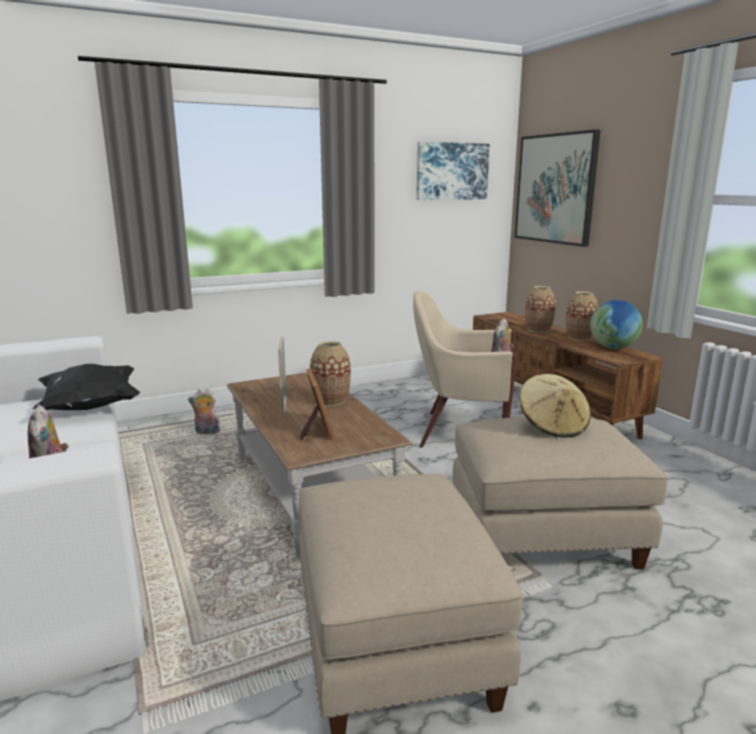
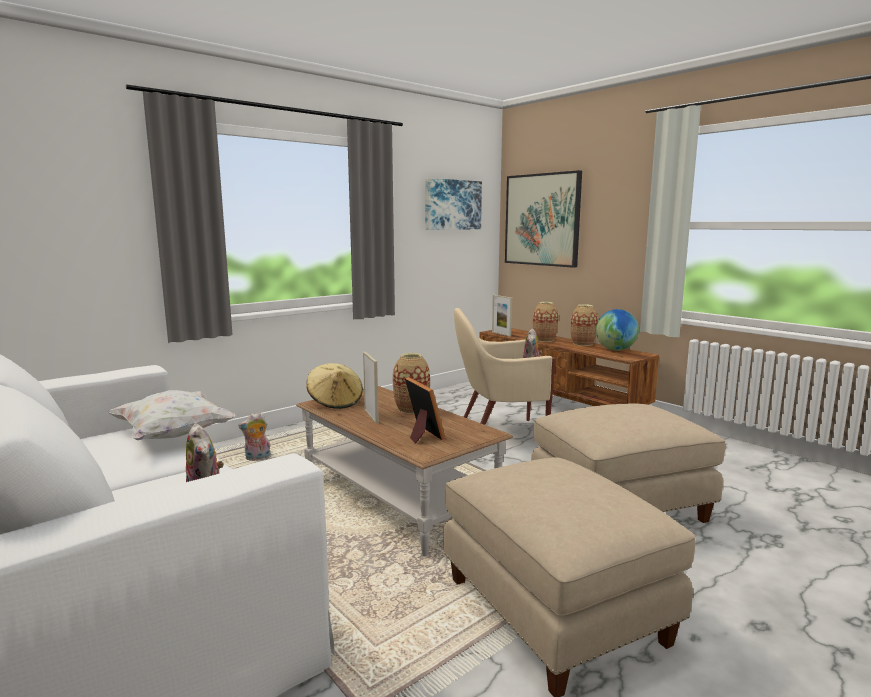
camera: 15 degrees left, 5 degrees down
(91, 407) = (174, 435): black pillow -> white pillow
(495, 319) = (501, 334): none -> picture frame
(552, 426) = (622, 410): beige hat -> beige hat (335, 402)

